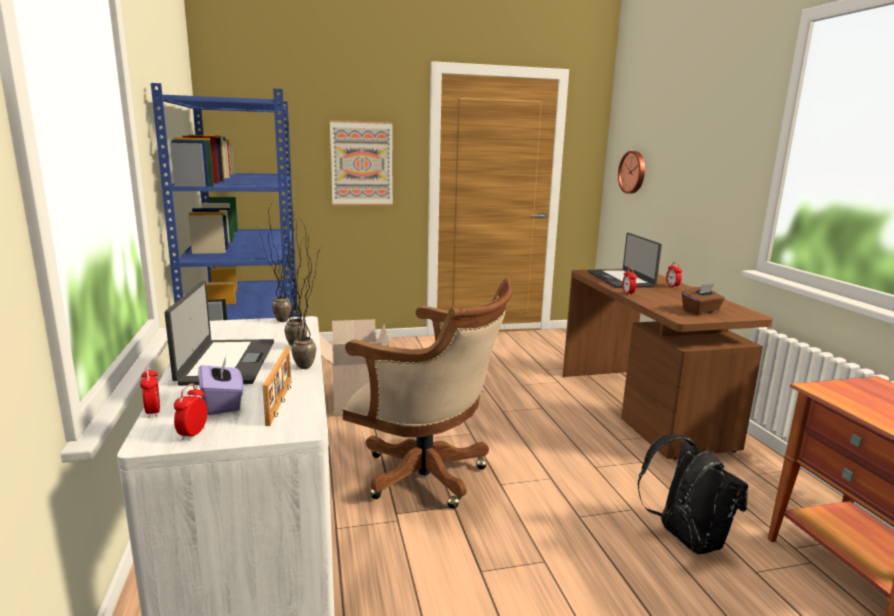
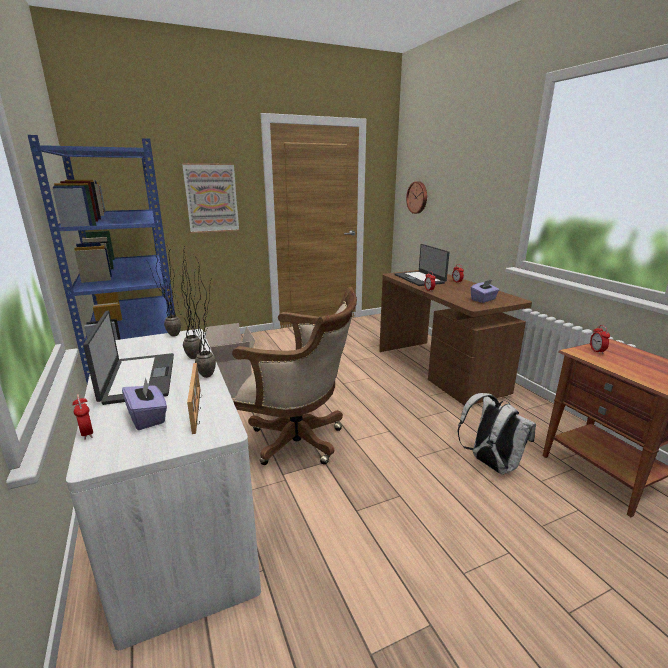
camera: 10 degrees left, 5 degrees up
(193, 434) = (130, 450): alarm clock -> alarm clock (597, 351)
(685, 539) = (490, 464): black backpack -> white backpack
(701, 311) = (483, 300): brown tissue box -> purple tissue box

